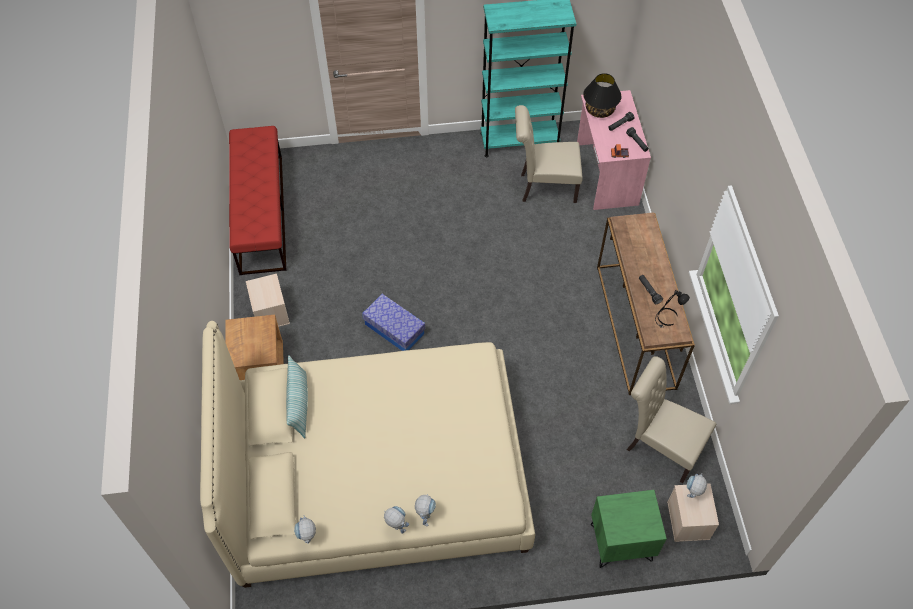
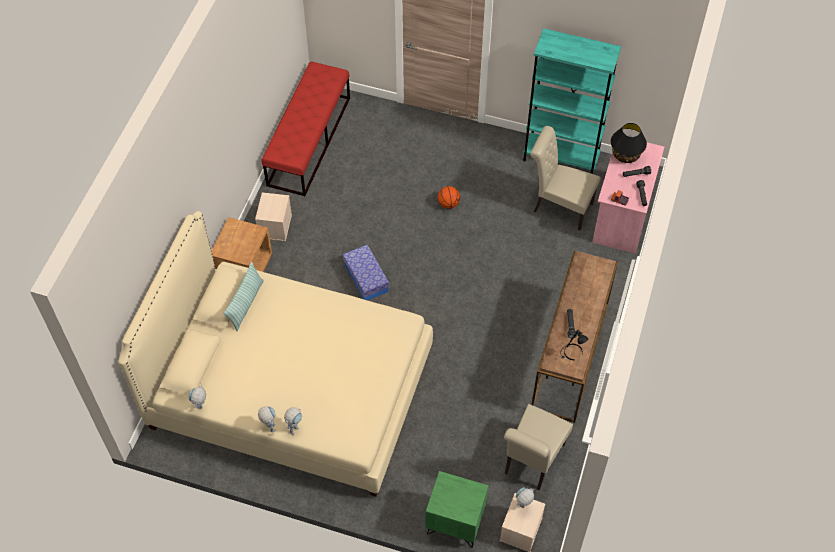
camera: 25 degrees right, 0 degrees up
(436, 224) = (448, 203): none -> basketball
(659, 446) = (532, 462): beige chair -> beige chair turned 120 degrees counterclockwise

